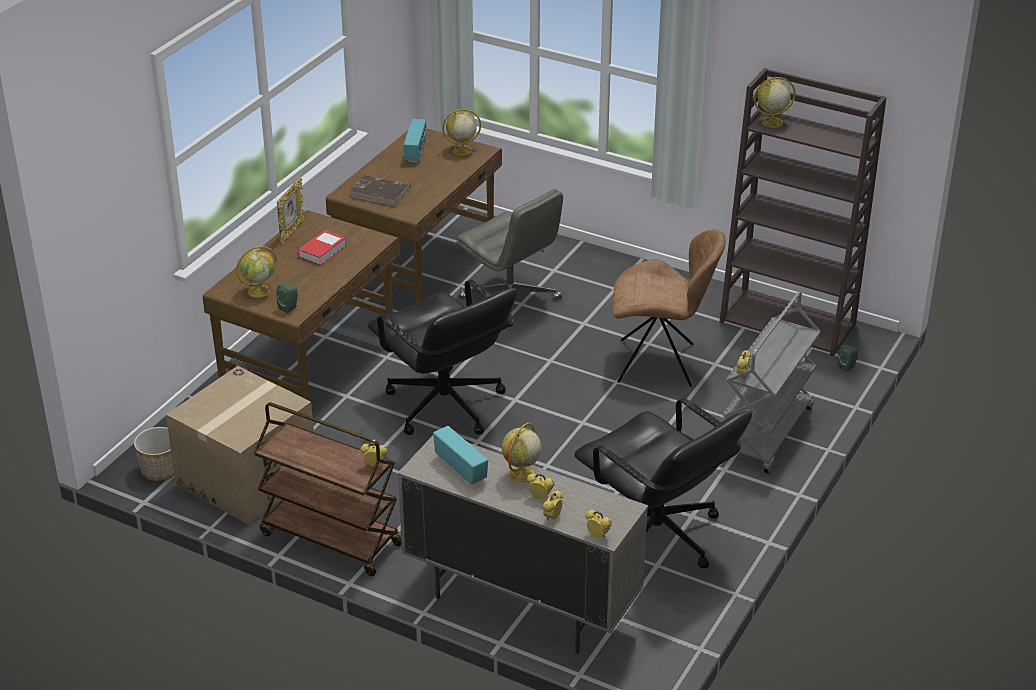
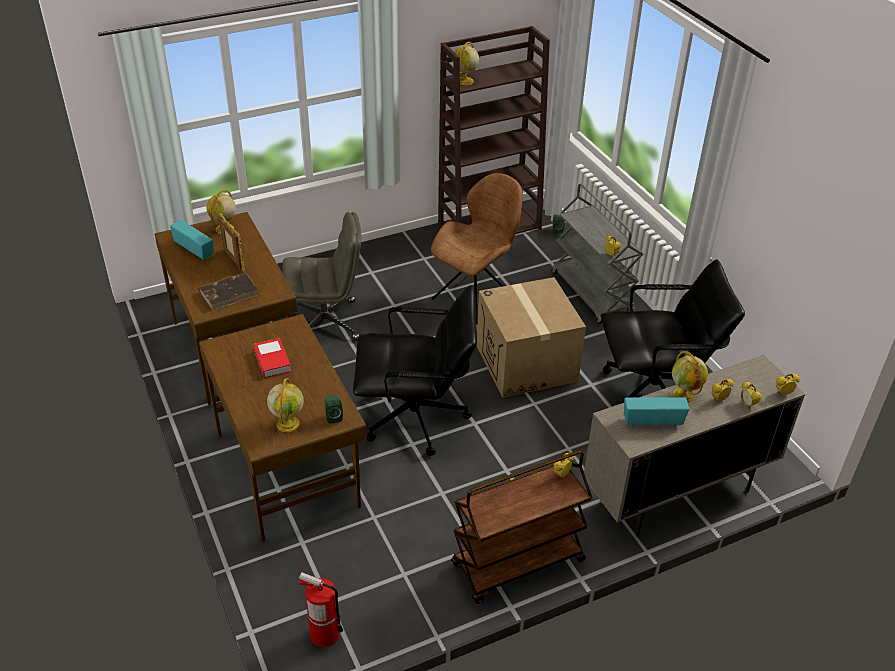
camera: 55 degrees left, 5 degrees up
(160, 470) = (324, 634): planter -> fire extinguisher
(247, 478) = (393, 579): cardboard box -> cardboard box (526, 363)
(292, 231) = (221, 364): picture frame -> picture frame (233, 261)

